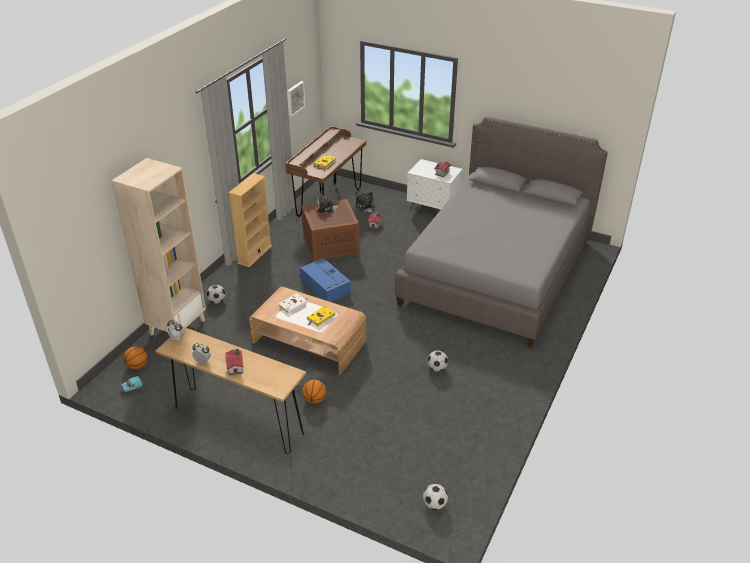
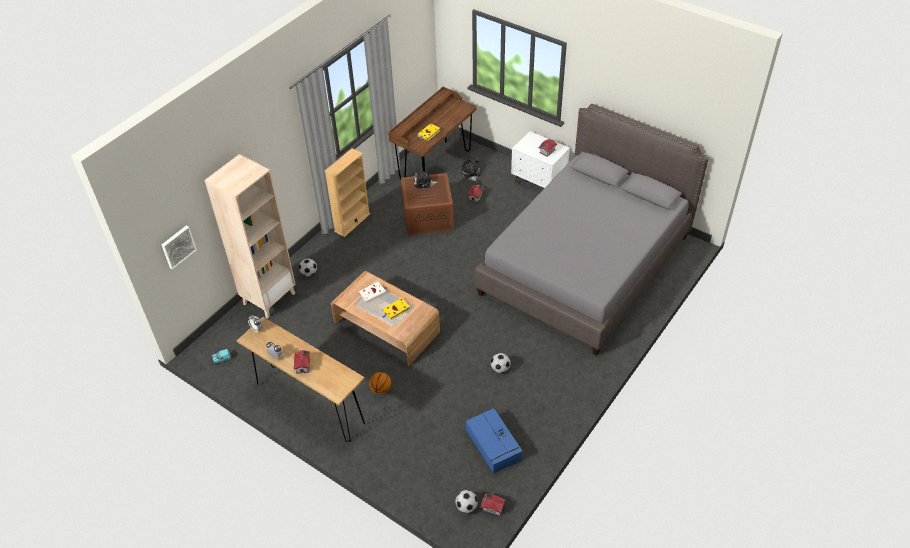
camera: 10 degrees right, 10 degrees up
(137, 366) = (228, 336): basketball -> none
(294, 98) = (402, 64): picture -> picture (178, 246)
(326, 286) = (413, 266): blue storage box -> blue storage box (494, 445)
(463, 501) = (492, 507): none -> toy house

